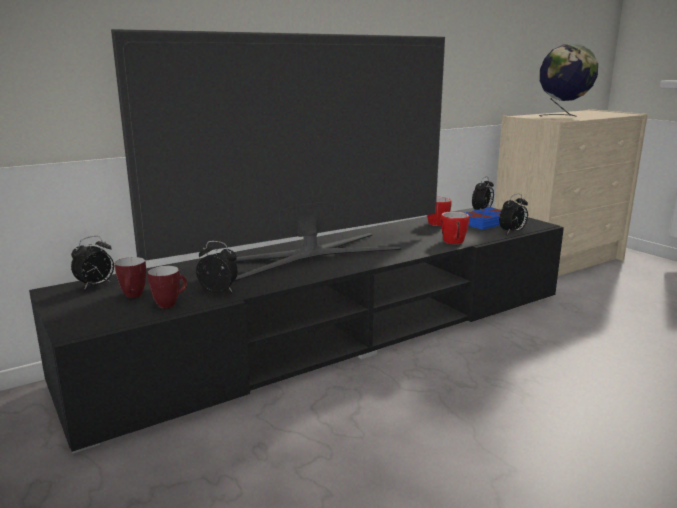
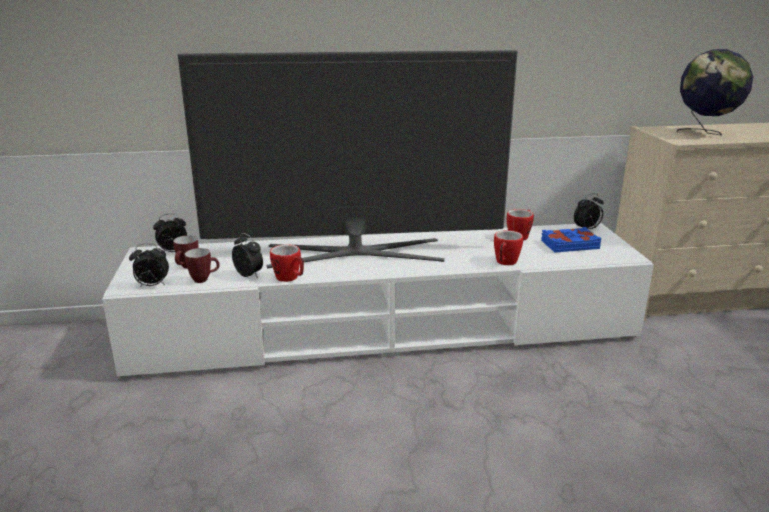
camera: 25 degrees right, 5 degrees up
(269, 286) = (290, 278): none -> mug
(339, 335) = (385, 330): black tv stand -> white tv stand
(512, 232) = (583, 261): alarm clock -> alarm clock (152, 286)

